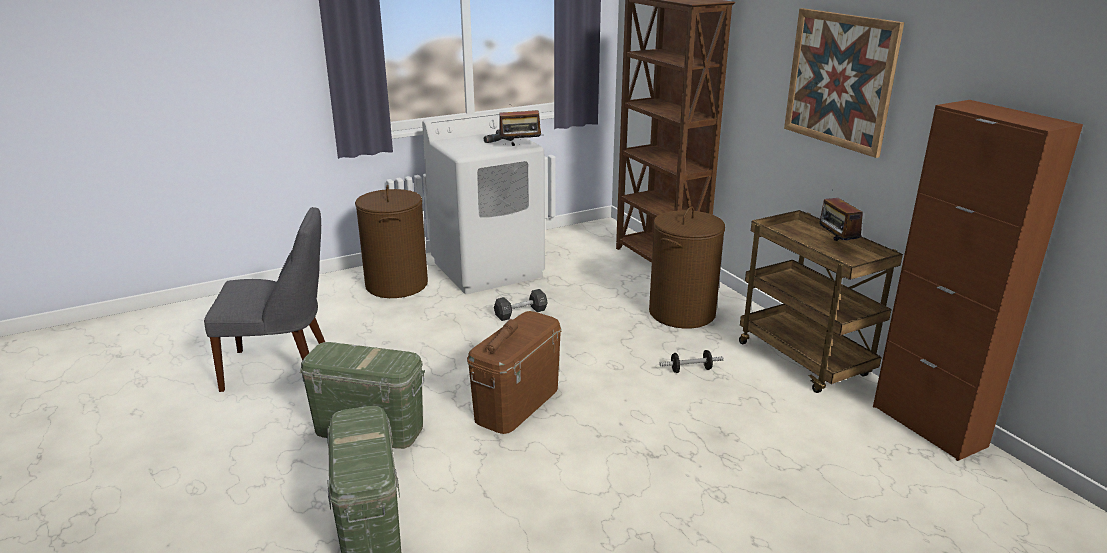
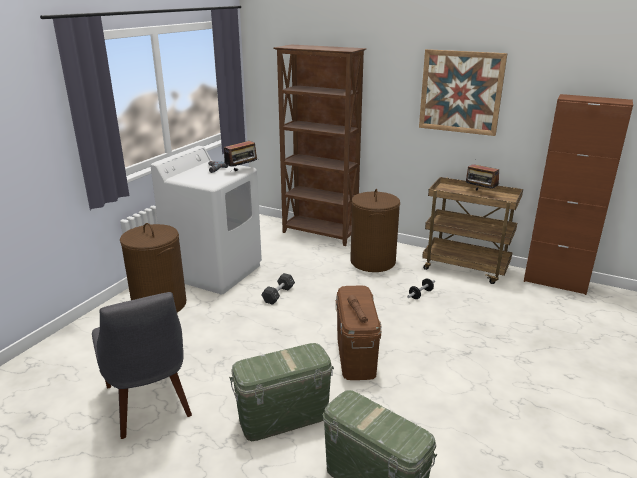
camera: 35 degrees left, 0 degrees up
(281, 367) = (149, 403): grey chair -> grey chair turned 105 degrees clockwise

